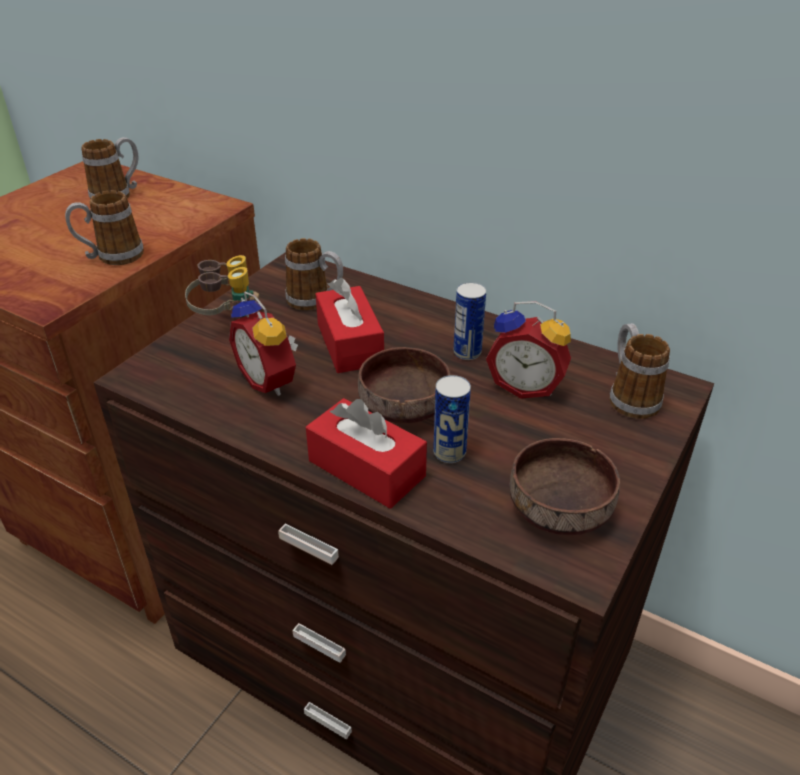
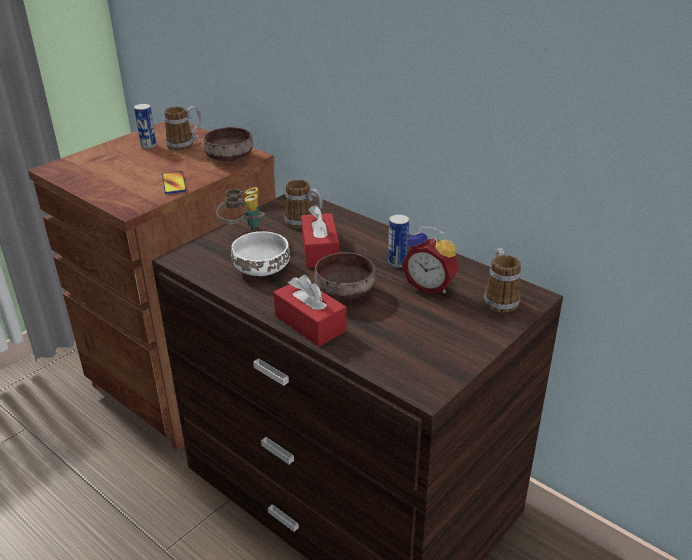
camera: 10 degrees right, 5 degrees down
(111, 257) = (174, 183): mug -> phone
(271, 380) = (263, 268): alarm clock -> white bowl
(449, 453) = (366, 320): can -> can (148, 145)
(557, 508) = (425, 357): brown bowl -> brown bowl (228, 157)

